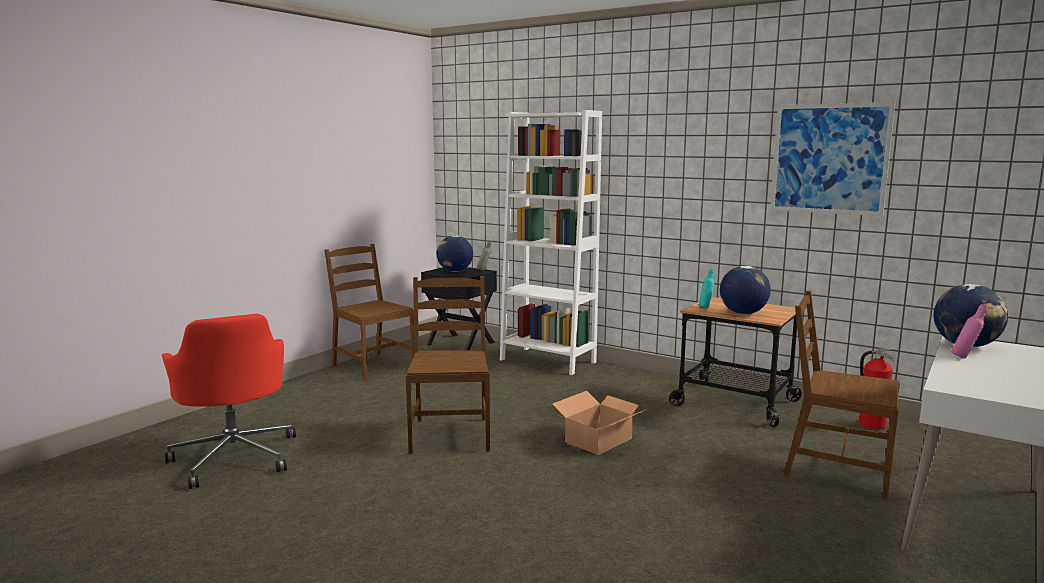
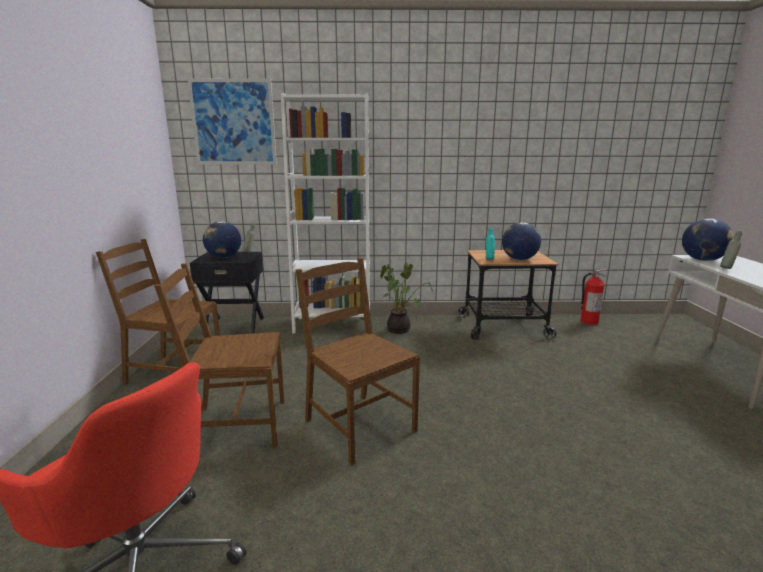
camera: 35 degrees left, 5 degrees up
(599, 440) = (477, 387): cardboard box -> none
(609, 379) = (400, 329): none -> potted plant
(829, 159) = (554, 138): picture -> picture (233, 122)
(836, 469) = (628, 360): brown chair -> brown chair (236, 425)
(965, 357) = (727, 268): pink bottle -> grey bottle

